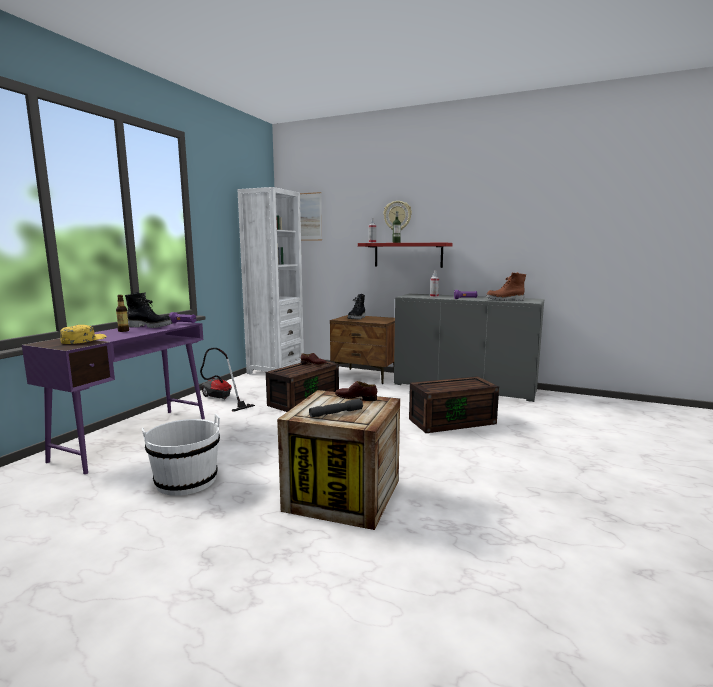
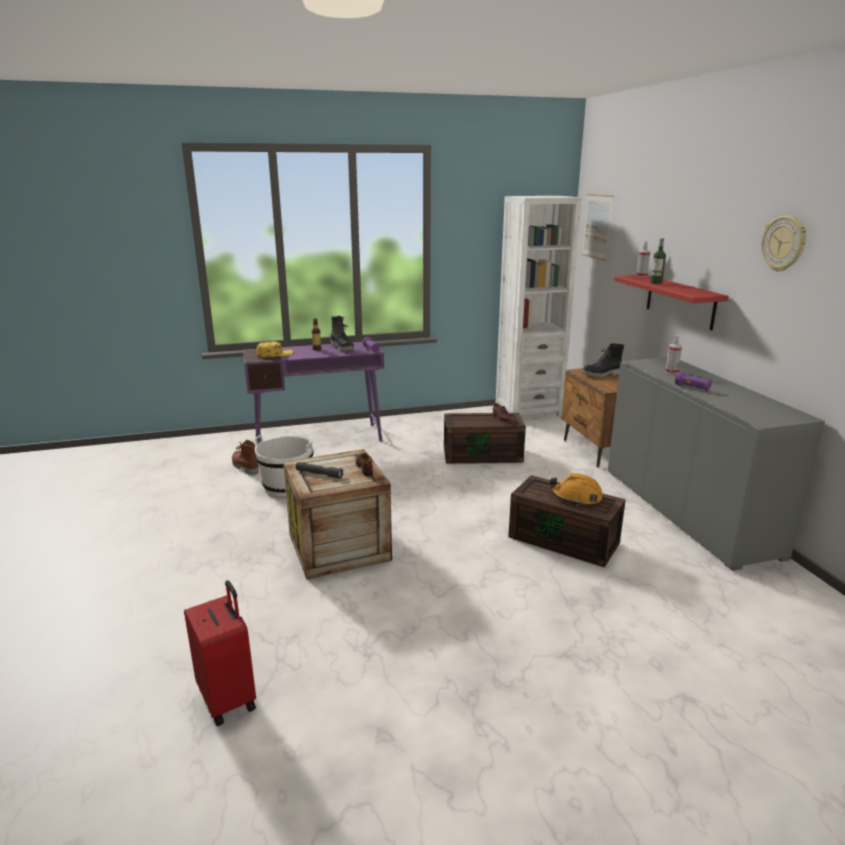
camera: 50 degrees right, 10 degrees up
(221, 399) = (424, 427): vacuum cleaner -> none
(397, 216) = (677, 242): wall clock -> wall clock (784, 243)
(458, 383) = (576, 497): none -> orange hard hat
(505, 300) = (735, 406): brown boot -> brown boot (244, 467)
(543, 655) = (229, 698): none -> red suitcase

